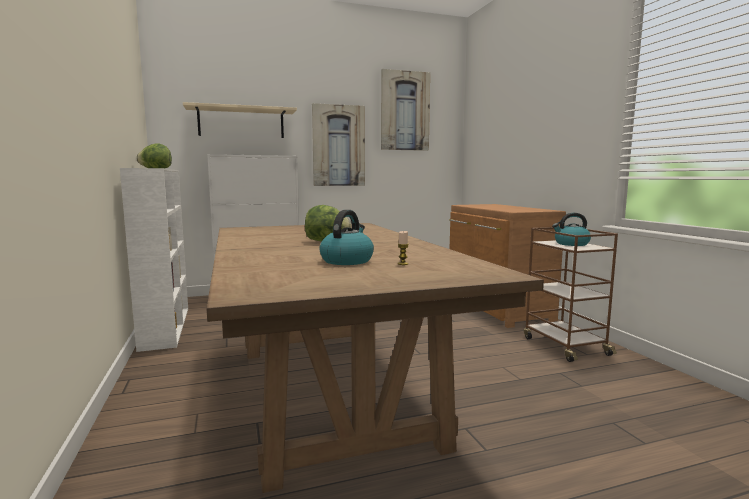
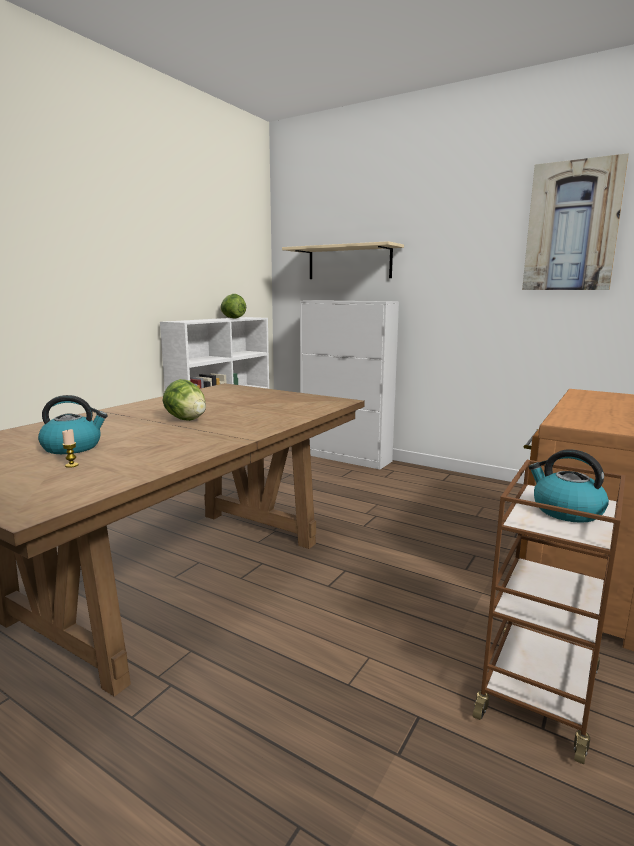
camera: 50 degrees right, 5 degrees up
(338, 146) = (459, 286): picture -> none

